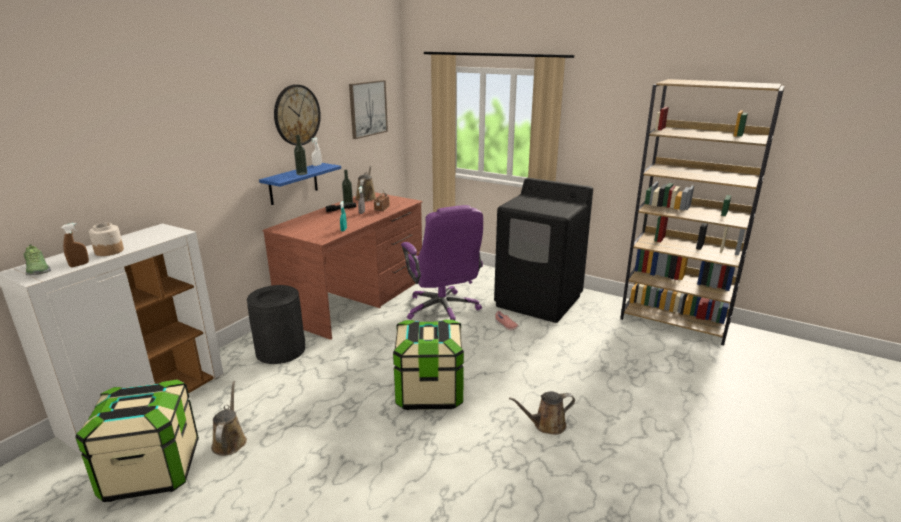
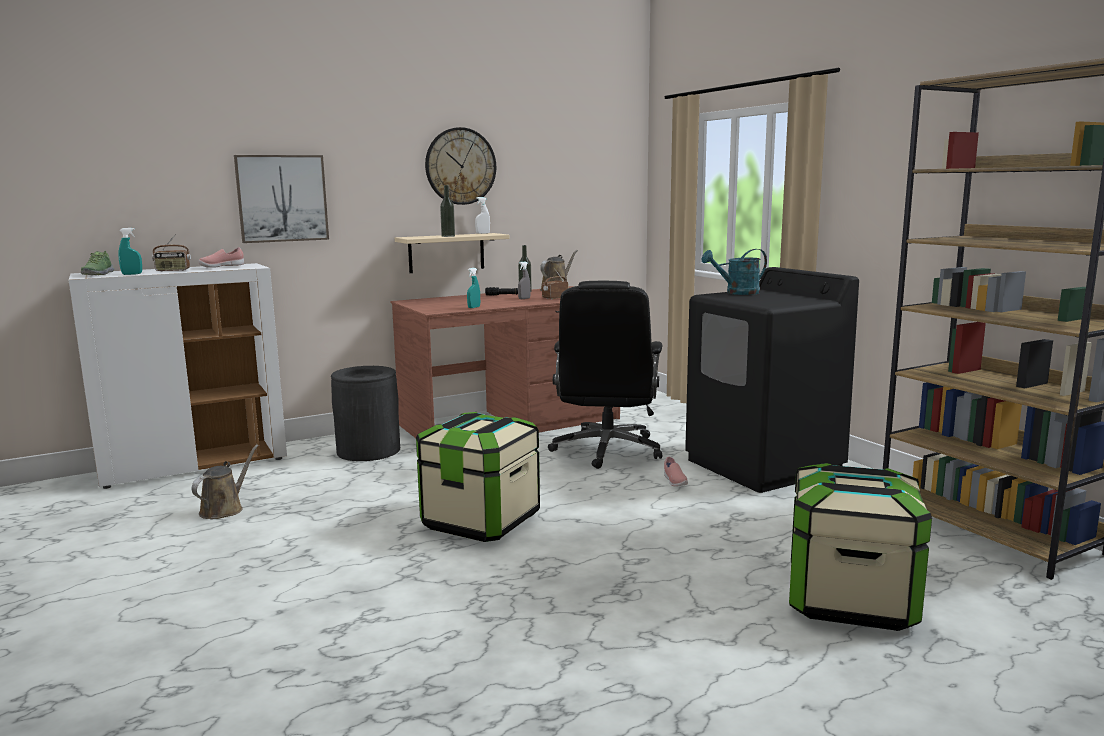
camera: 30 degrees right, 10 degrees down
(79, 265) = (132, 274): brown spray bottle -> turquoise spray bottle
(109, 251) = (172, 271): jar -> radio
(145, 236) = (221, 267): none -> pink shoe
(152, 471) = (135, 513): storage box -> storage box (850, 599)
(293, 184) = (446, 253): blue shelf -> beige shelf
(367, 108) = (580, 173): picture -> picture (282, 198)
(442, 310) = (607, 450): purple office chair -> black office chair
(521, 200) = (737, 293): none -> turquoise watering can
(546, 425) = (589, 590): brown watering can -> none

